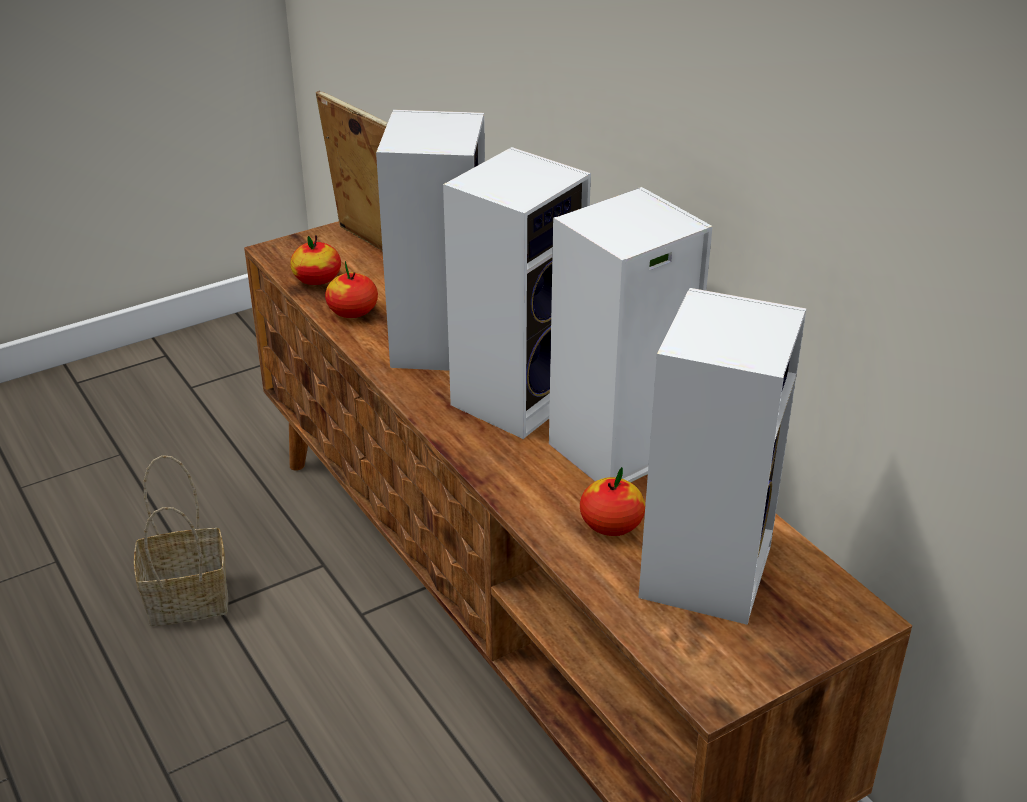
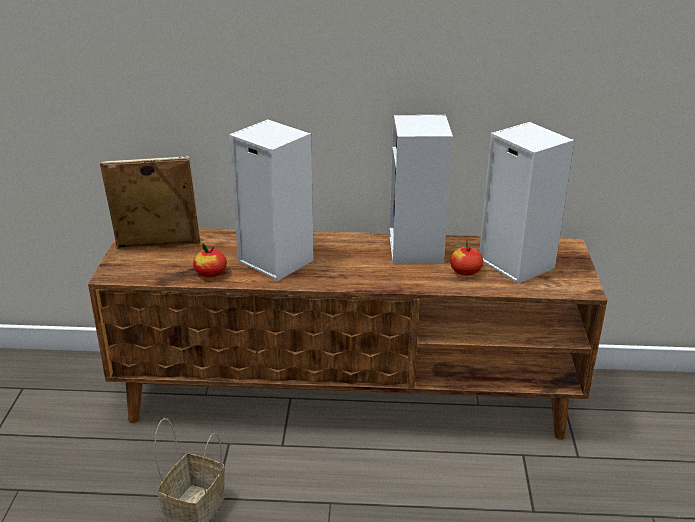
camera: 55 degrees left, 5 degrees down
(317, 279) = (162, 273): apple -> none
(518, 395) = (346, 257): speaker -> none

